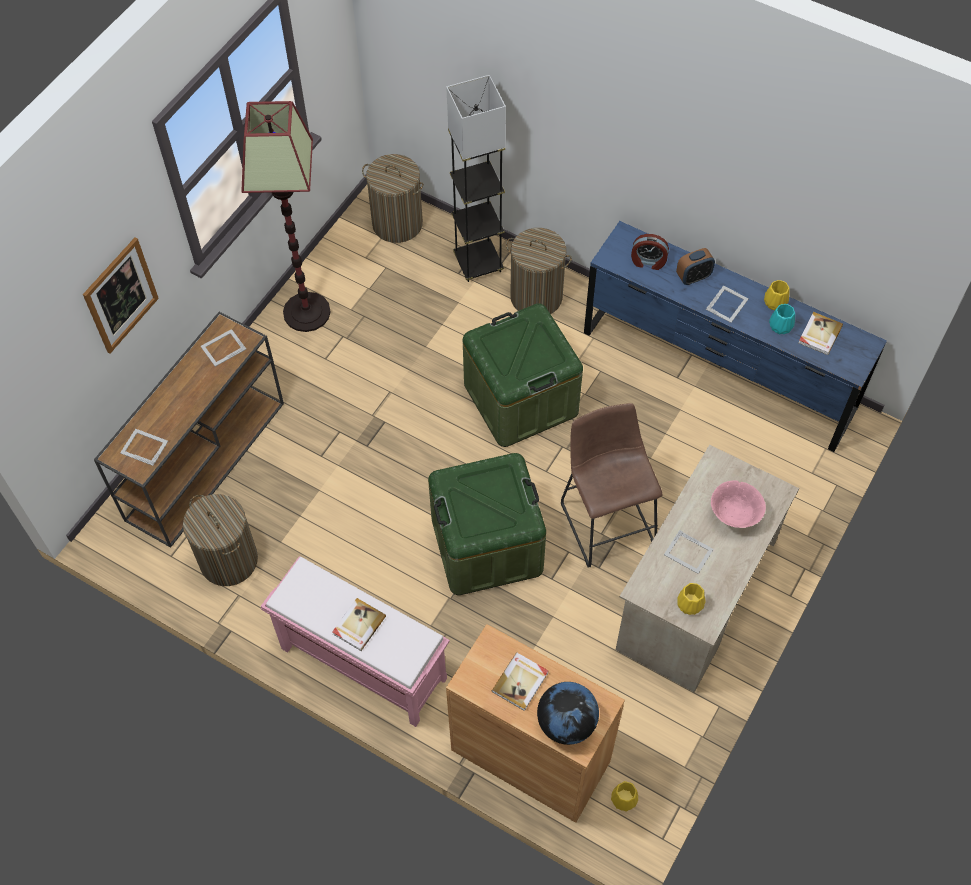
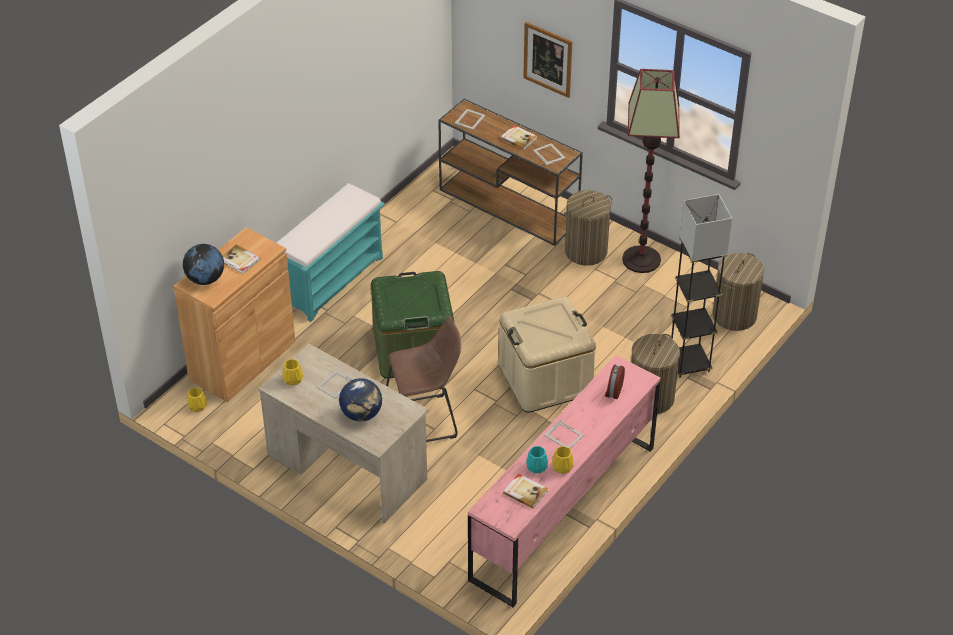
camera: 95 degrees right, 15 degrees down
(228, 560) = (424, 217): laundry basket -> laundry basket (586, 251)
(358, 625) = (322, 223): book -> book (518, 138)
(361, 663) = (331, 279): pink bench -> turquoise bench
(520, 399) = (545, 379): green storage box -> beige storage box
(693, 277) = (594, 417): alarm clock -> none
(718, 370) = (563, 512): blue dresser -> pink dresser
(733, 515) = (361, 414): pink bowl -> globe

